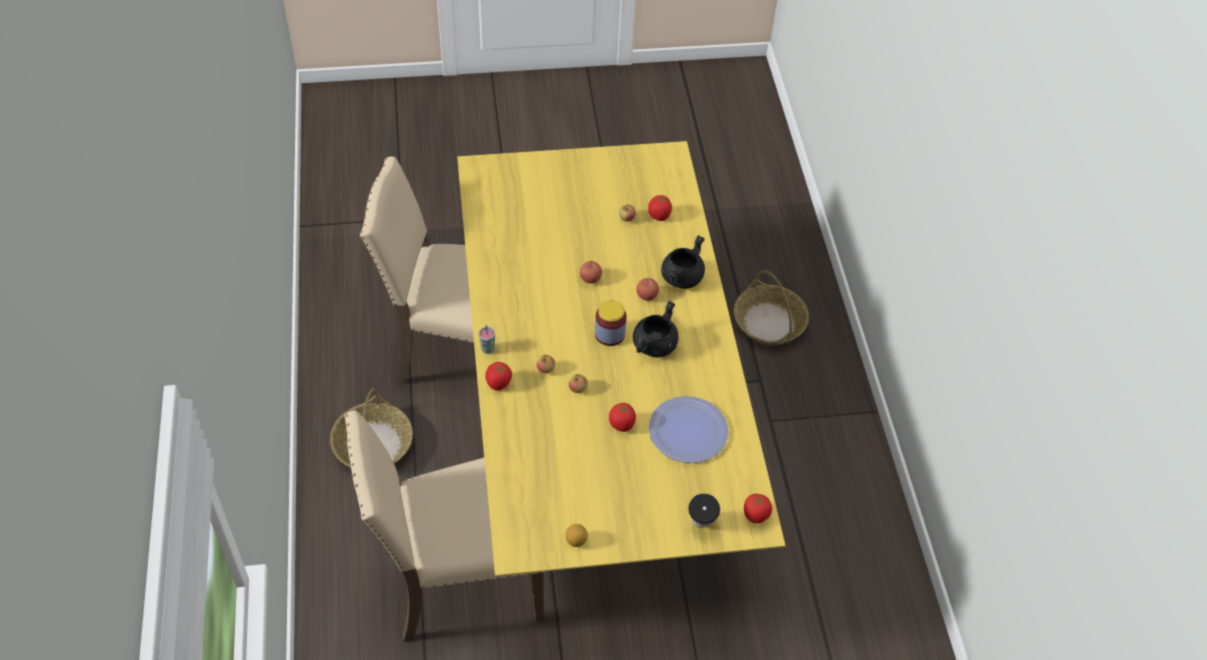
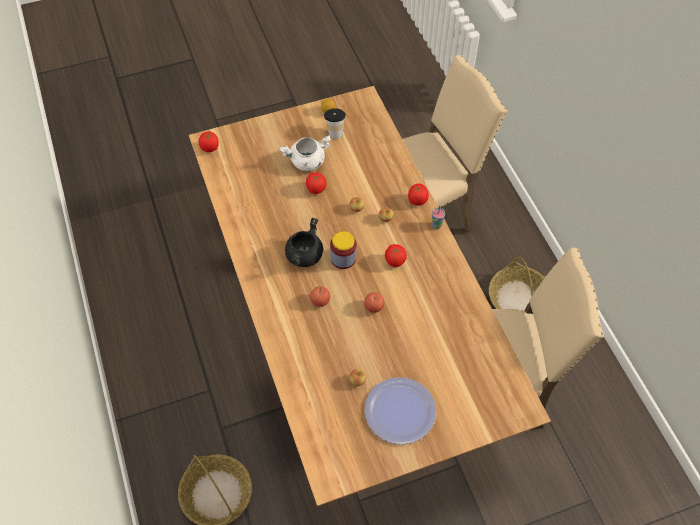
camera: 170 degrees right, 5 degrees up
(597, 439) = (349, 341): yellow dining table -> brown dining table
(625, 465) = (307, 162): none -> white cooking pot
(659, 216) = (326, 391): tomato -> tomato (394, 261)
(681, 277) = (293, 326): black cooking pot -> none
(688, 431) = (265, 194): plate -> plate (400, 411)
(701, 525) = (247, 135): cup -> cup (335, 132)

